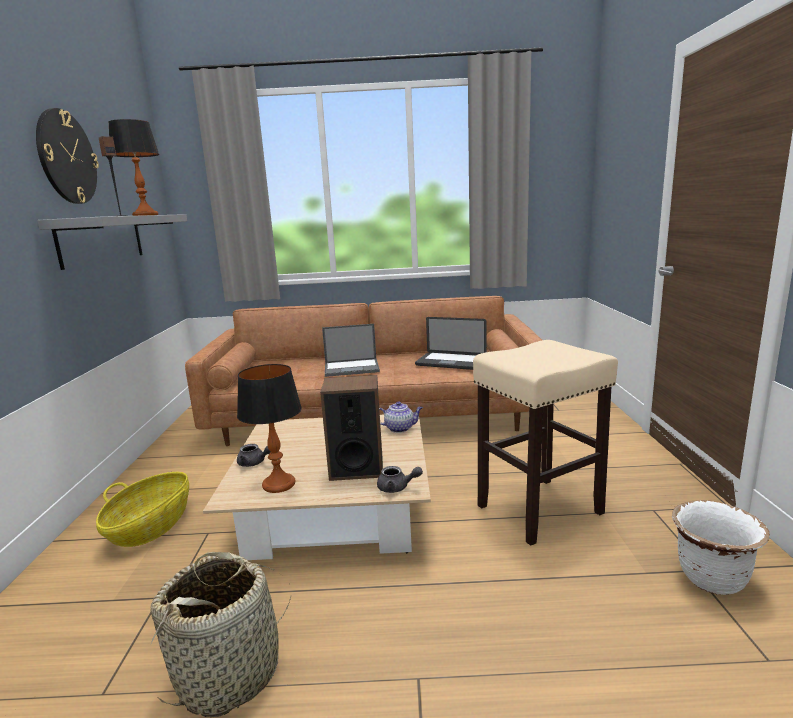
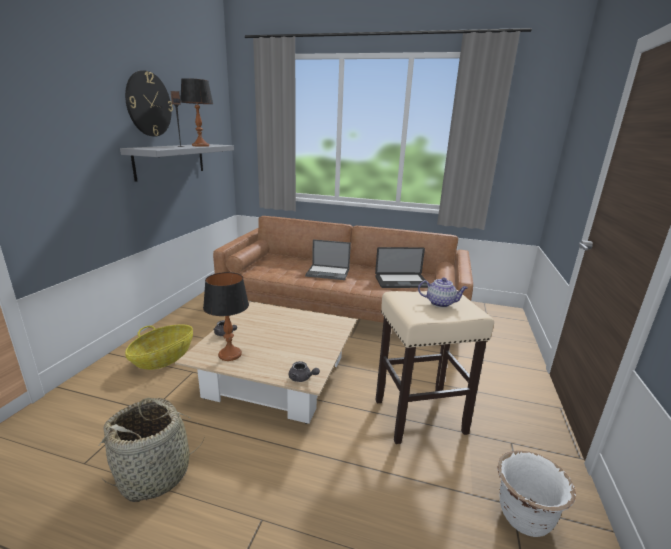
camera: 15 degrees right, 5 degrees up
(356, 468) = (285, 355): speaker -> none
(400, 428) = (335, 329): teapot -> teapot (441, 303)
(450, 362) = (401, 282): laptop -> laptop turned 45 degrees counterclockwise

